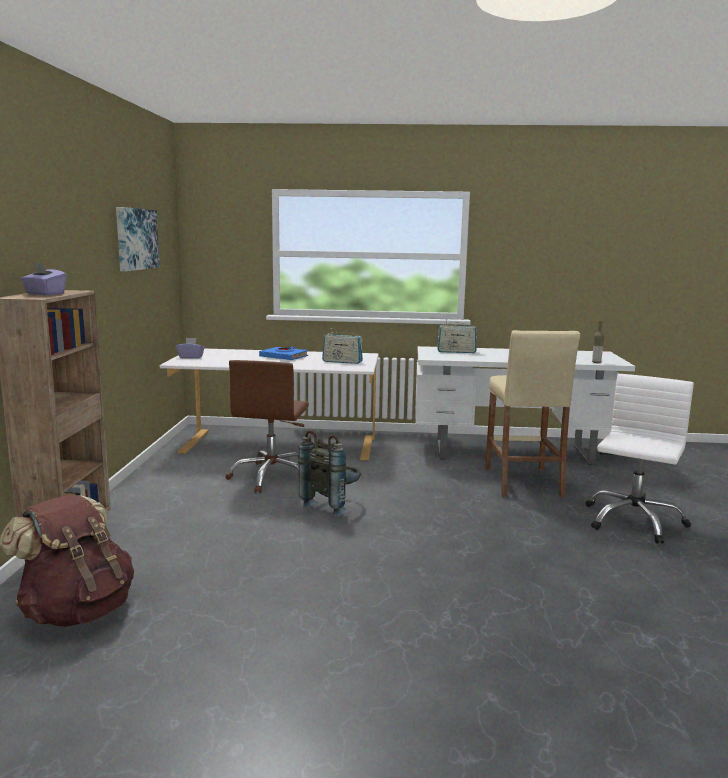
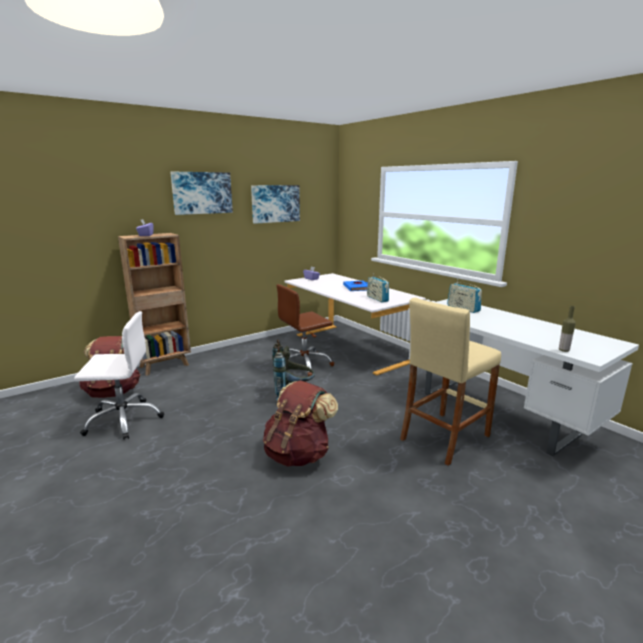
camera: 50 degrees right, 5 degrees up
(73, 216) = (202, 193): none -> picture
(464, 544) = (298, 454): none -> brown backpack
(633, 520) = (459, 517): white office chair -> white office chair (124, 419)

